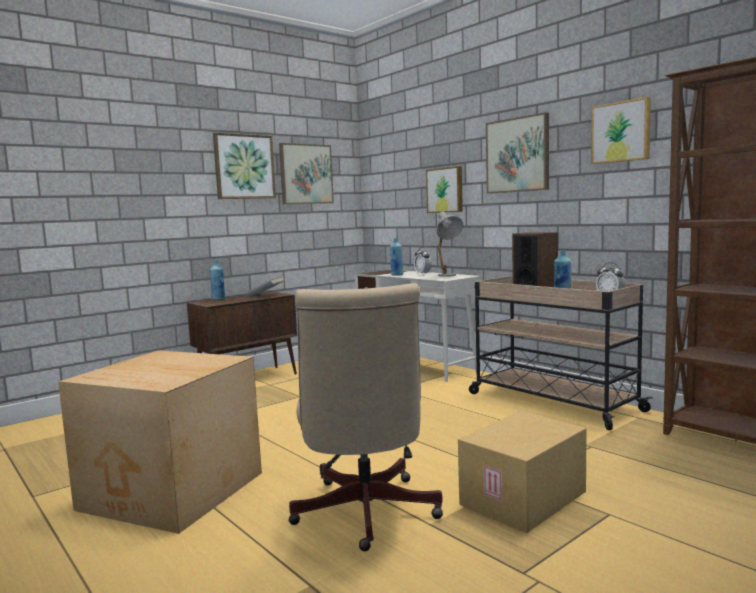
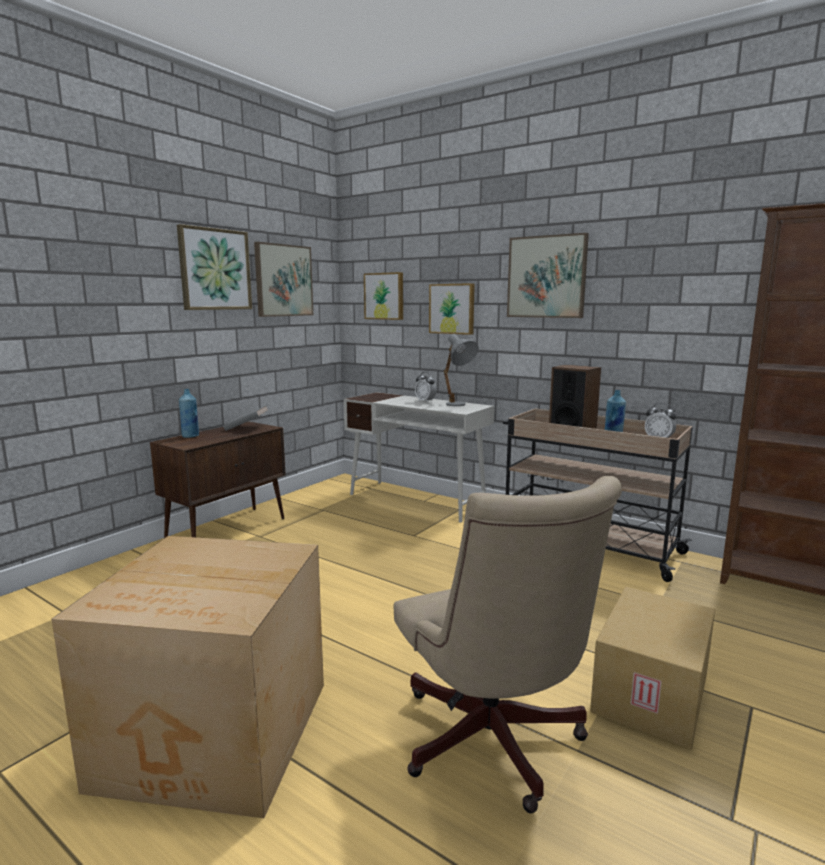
camera: 15 degrees left, 5 degrees up
(397, 275) = (397, 402): blue bottle -> none
(621, 132) = (675, 262): picture -> picture (384, 296)

